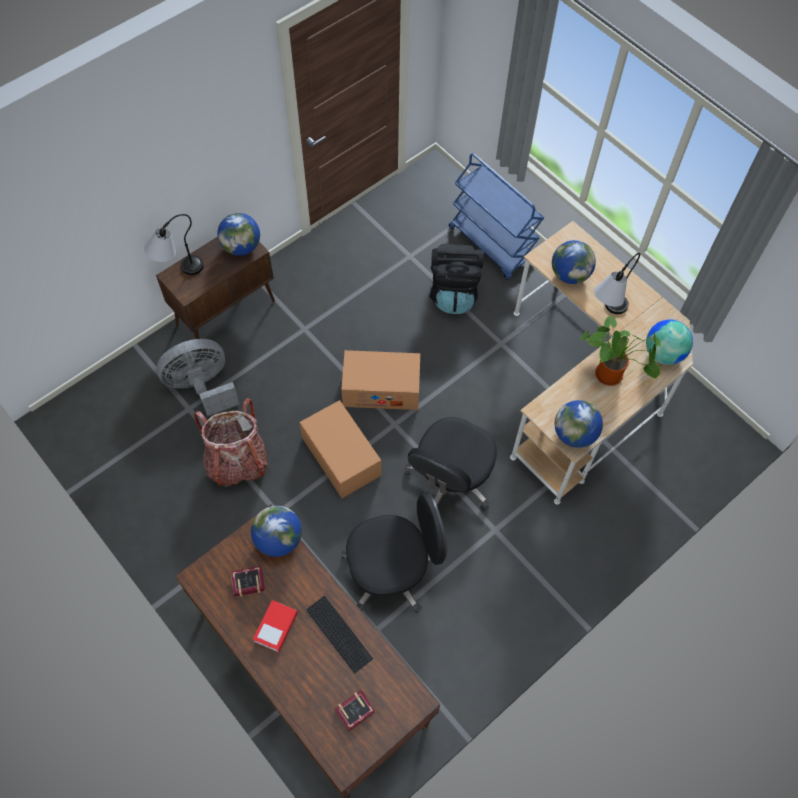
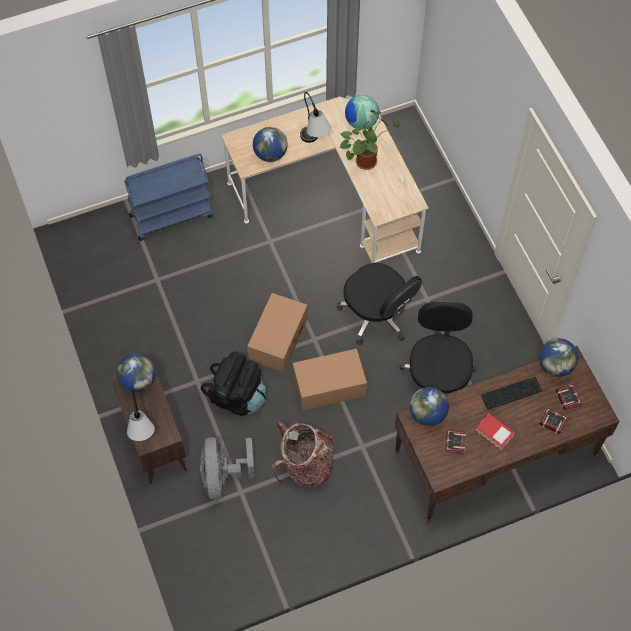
camera: 70 degrees left, 0 degrees up
(314, 697) = (552, 421): none -> book
(453, 293) = (208, 258): black backpack -> black backpack (237, 396)
(574, 434) = (406, 200): globe -> globe (555, 365)

